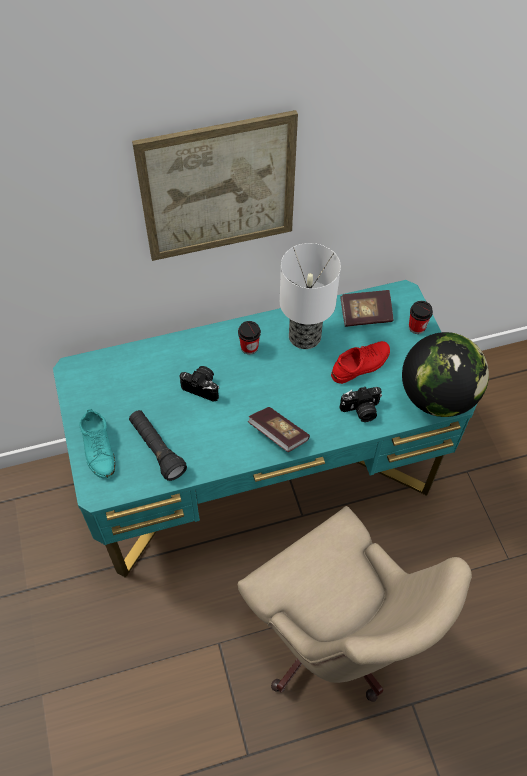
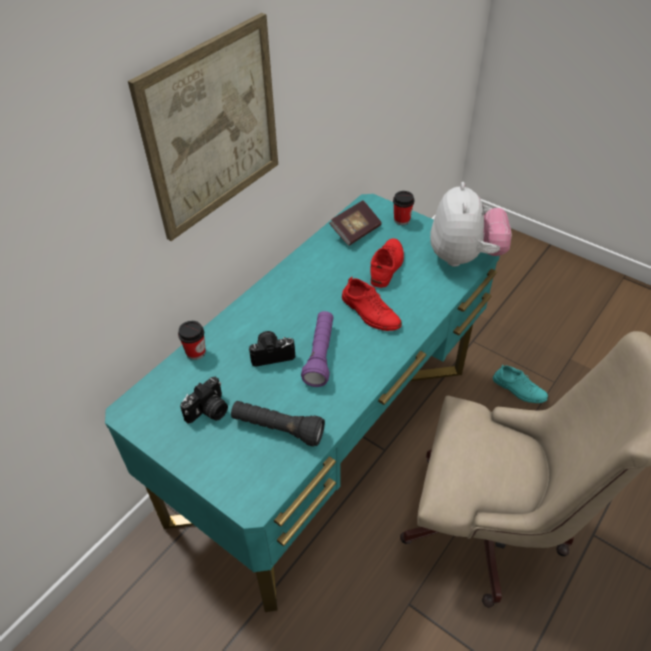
camera: 35 degrees left, 10 degrees down
(98, 448) = (219, 463): turquoise shoe -> turquoise shoe (519, 389)
(236, 411) = (320, 355): none -> purple flashlight
(249, 347) = (284, 302): cup -> cup (196, 352)
(278, 434) = (373, 352): book -> none
(305, 336) = (322, 269): table lamp -> none
(307, 399) = (370, 312): none -> red shoe
(361, 411) = (420, 297): camera -> camera (209, 411)
(437, 397) = (464, 257): globe -> plush toy

